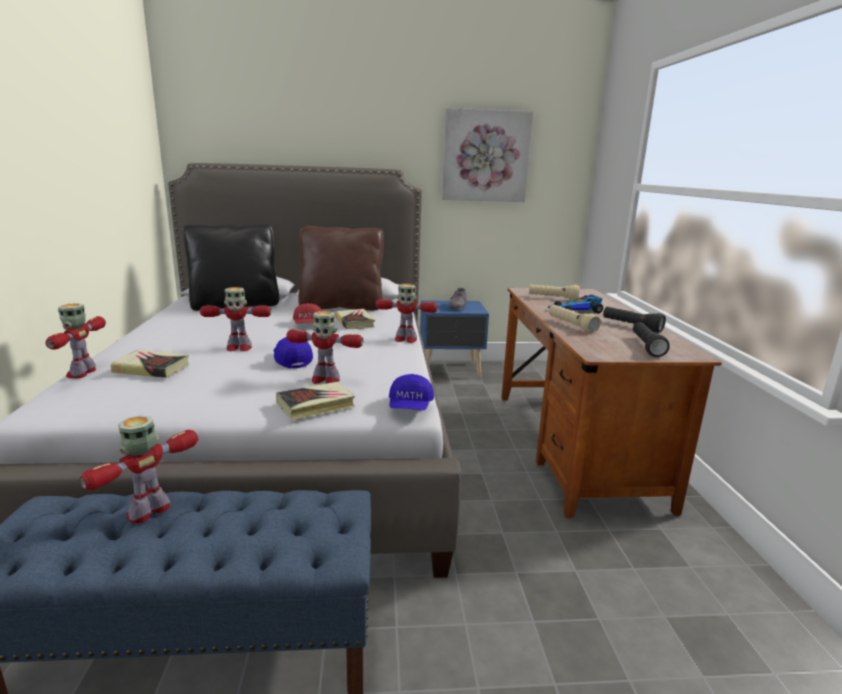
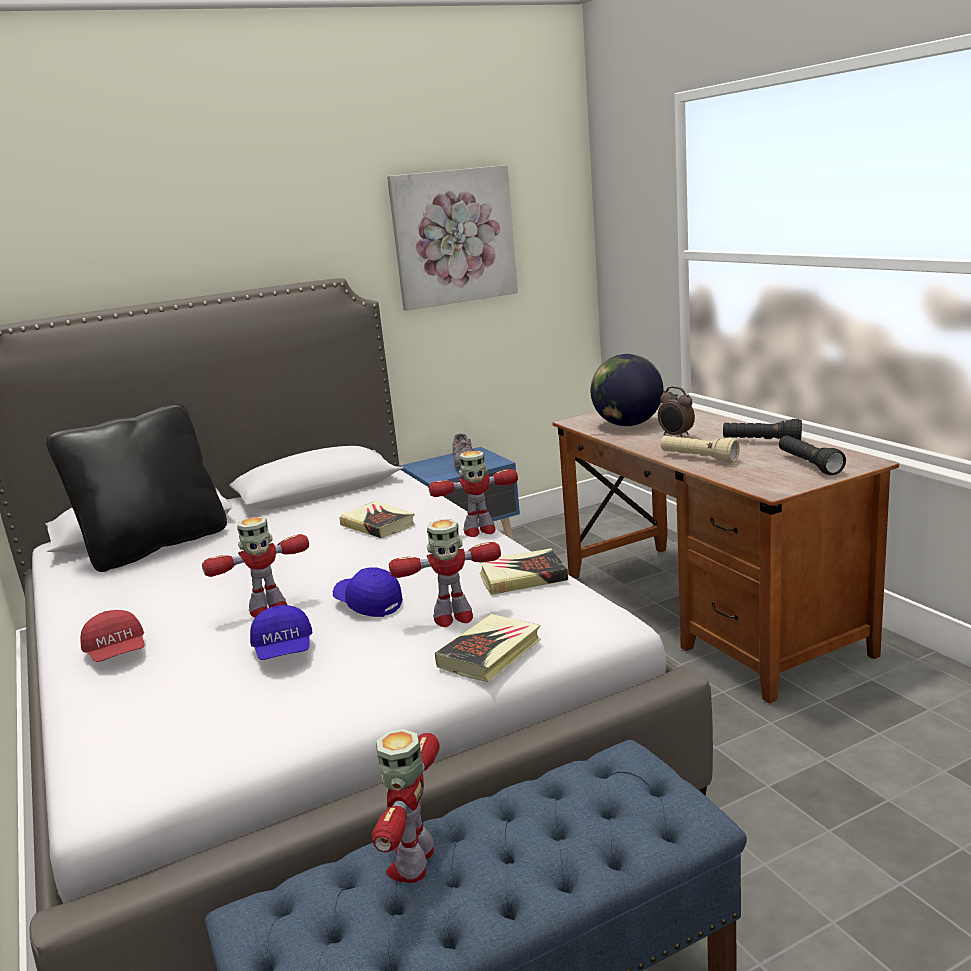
camera: 20 degrees left, 0 degrees up
(82, 373) = (80, 719): toy robot -> none
(152, 368) = (189, 678): book -> book (522, 577)
(308, 324) = (315, 546): red cap -> red cap (117, 653)
(341, 306) = (323, 505): brown pillow -> none
(410, 406) = (603, 618): blue cap -> blue cap (284, 650)
(552, 298) = (627, 424): beige flashlight -> globe
(575, 310) = (676, 436): toy car -> alarm clock

